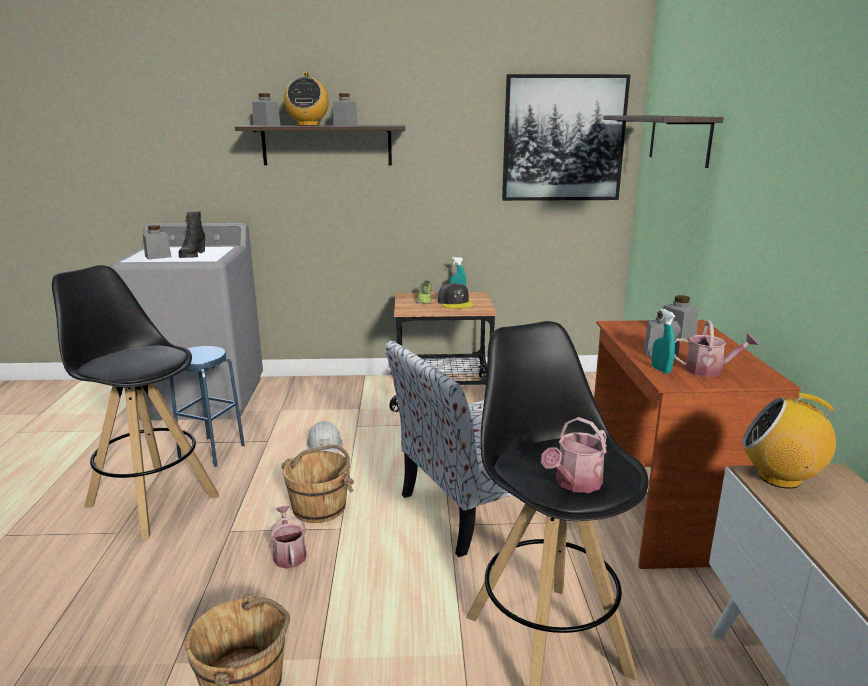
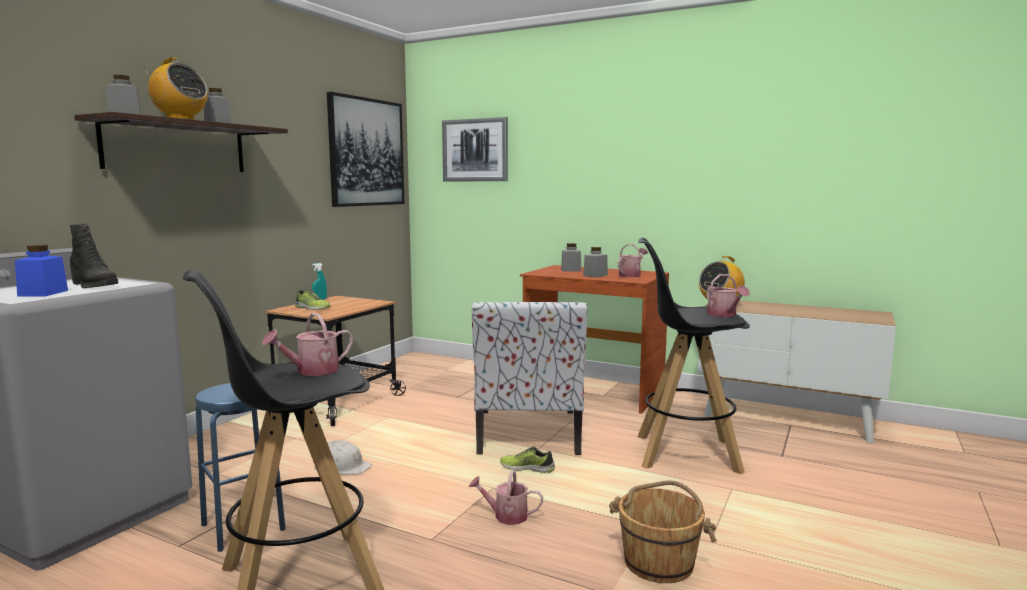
camera: 60 degrees left, 10 degrees down
(144, 358) = (312, 371): none -> watering can
(158, 256) = (43, 293): grey jar -> blue jar
(320, 507) = (448, 489): brown bucket -> none
(397, 533) = (527, 468): none -> shoe
(455, 303) = (343, 304): grey cap -> none
(660, 370) = (620, 279): turquoise spray bottle -> none
(679, 139) = (475, 150): shelf -> picture

